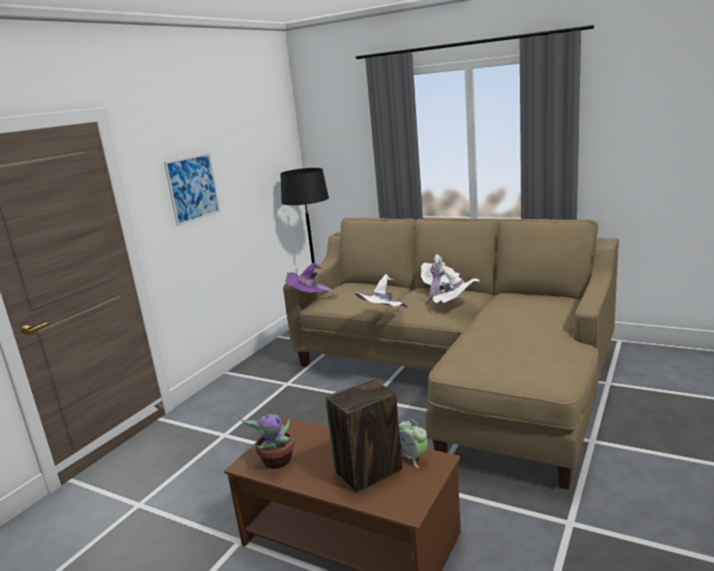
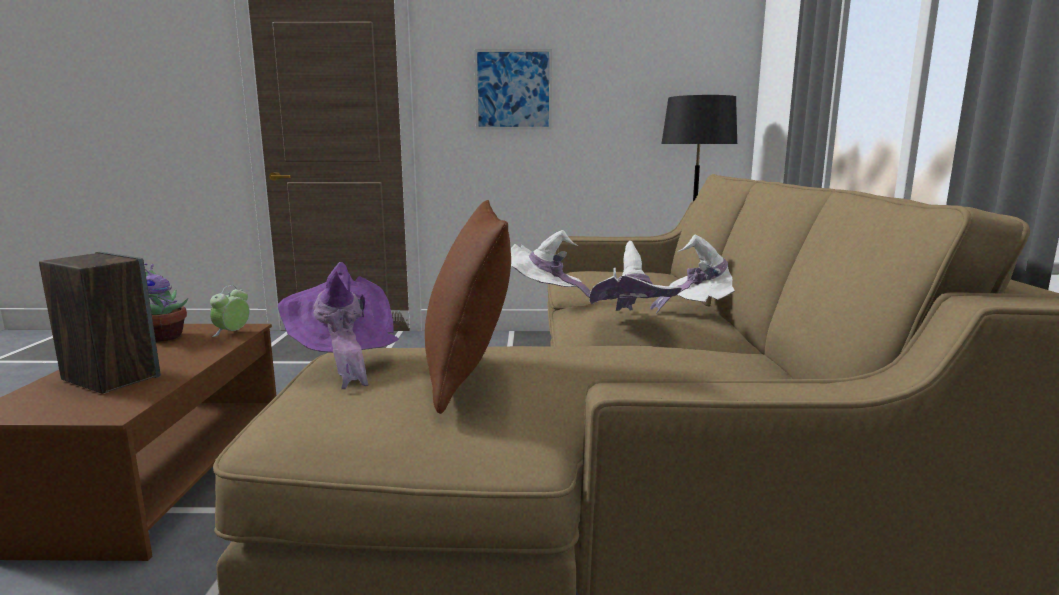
camera: 60 degrees right, 5 degrees down
(310, 299) = (575, 265): purple hat -> purple hat (343, 361)
(413, 458) = (132, 396): alarm clock -> alarm clock (232, 333)
(518, 341) = (468, 377): none -> brown pillow

